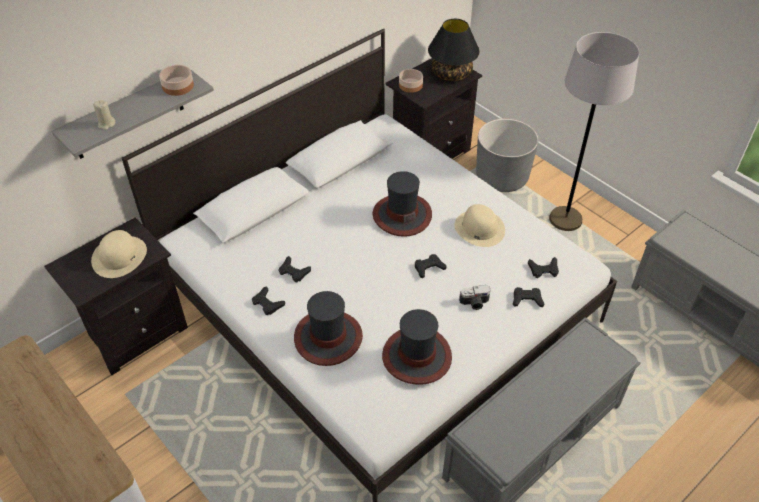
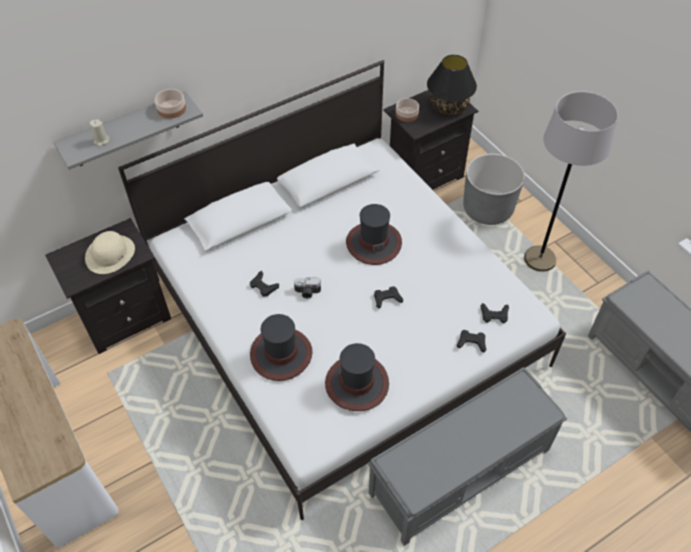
camera: 10 degrees right, 5 degrees up
(267, 303) = (234, 313): black game controller -> none
(474, 303) = (421, 339): camera -> camera (307, 292)
(479, 228) = (443, 265): beige hat -> none

